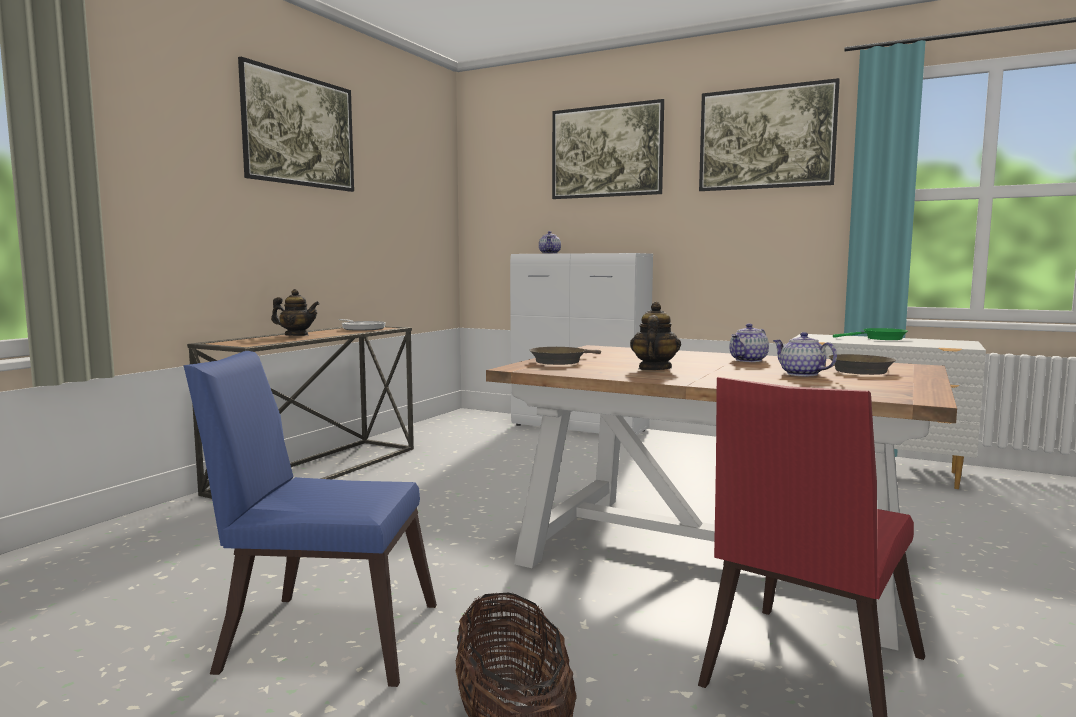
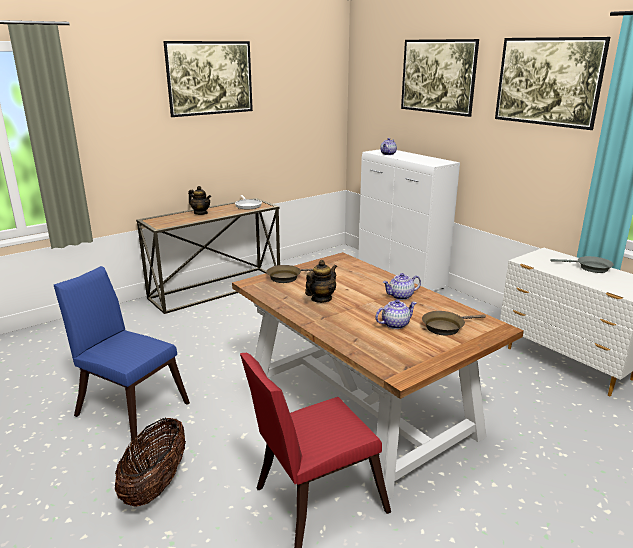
camera: 25 degrees right, 15 degrees up
(801, 374) = (395, 324): teapot -> teapot turned 75 degrees clockwise
(880, 338) = (590, 268): green frying pan -> grey frying pan

